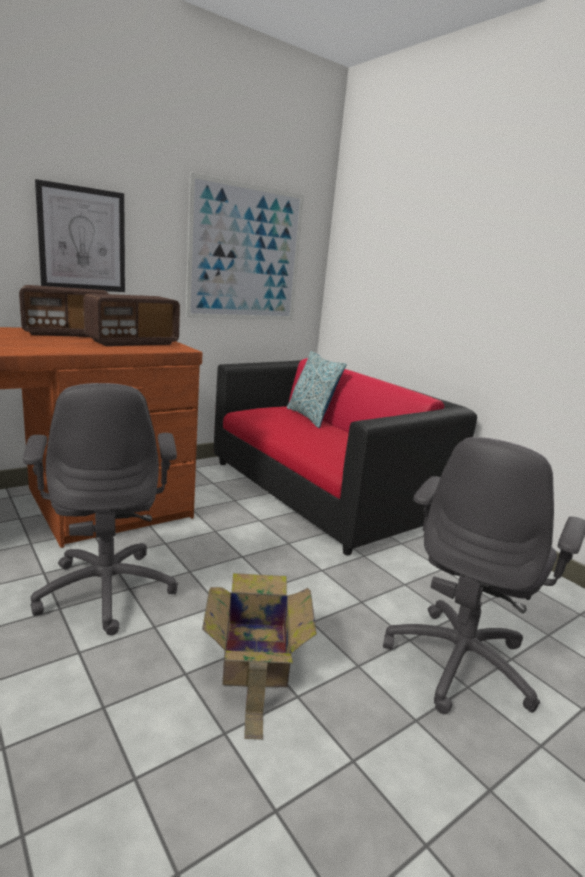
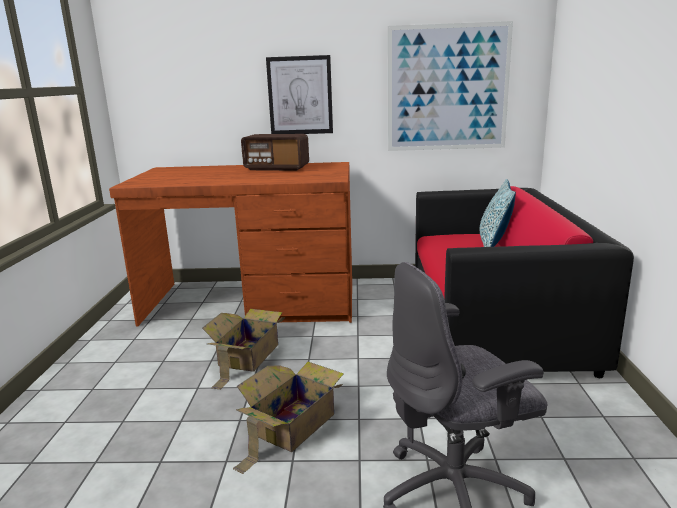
camera: 40 degrees right, 0 degrees up
(107, 589) = (247, 356): grey office chair -> cardboard box
(132, 342) = (308, 174): radio -> none

